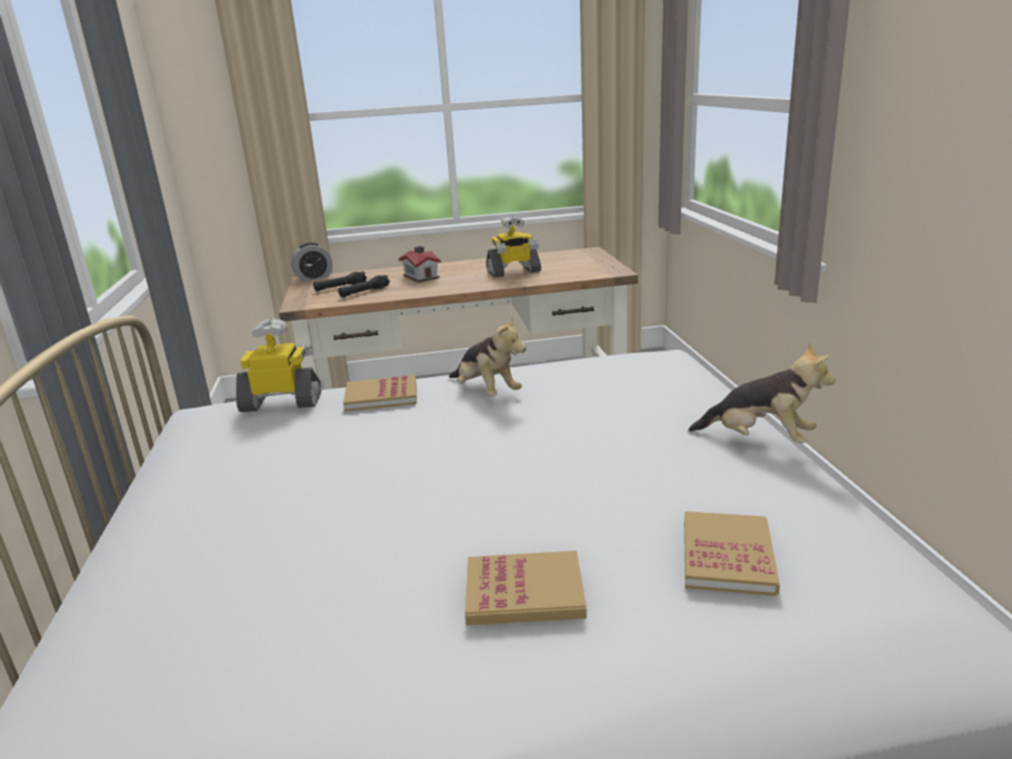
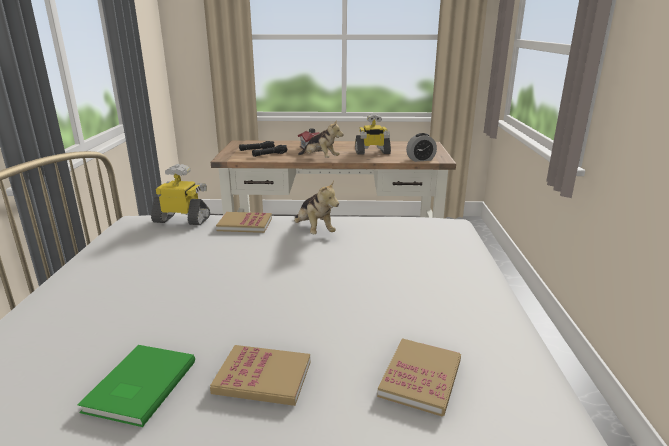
camera: 10 degrees right, 0 degrees up
(314, 278) = (244, 142): alarm clock -> alarm clock (420, 159)
(356, 635) = (138, 386): none -> green book
(759, 439) = (488, 293): plush toy -> plush toy (320, 159)

